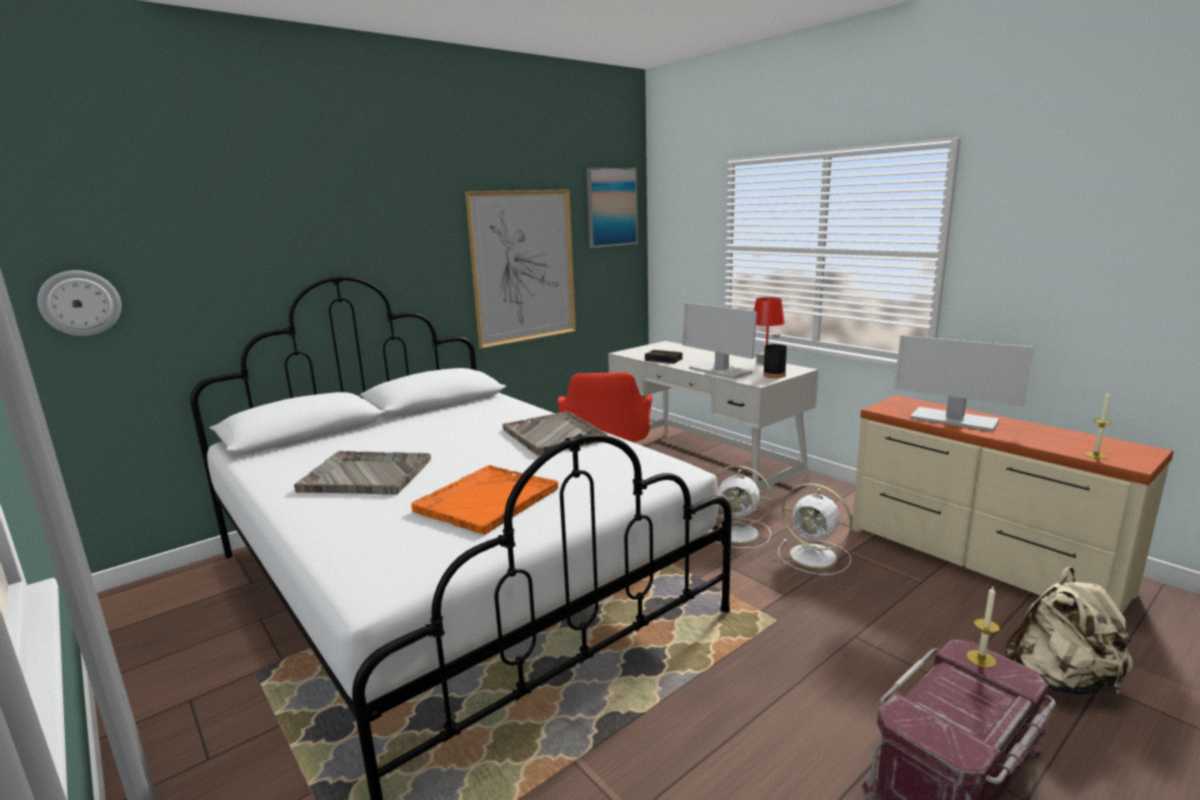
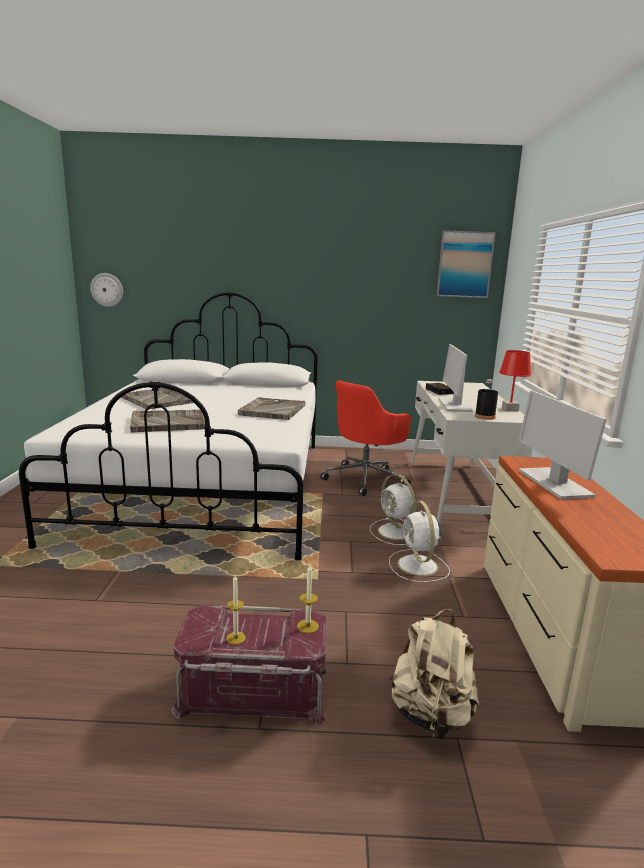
camera: 40 degrees right, 0 degrees up
(486, 500) = (167, 422): orange tray -> grey tray
(523, 267) = (371, 304): picture -> none
(1095, 455) = (597, 542): candle -> candle (236, 638)

